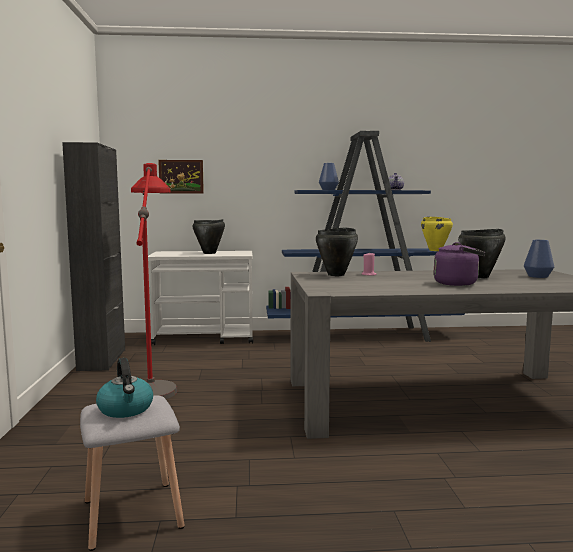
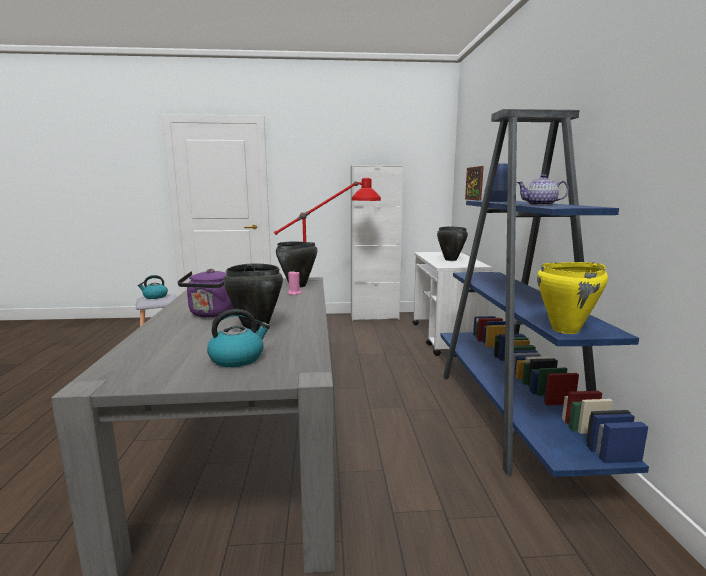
camera: 90 degrees right, 5 degrees up
(102, 360) = (374, 316): black cabinet -> white cabinet
(538, 276) = (237, 358): blue vase -> kettle

